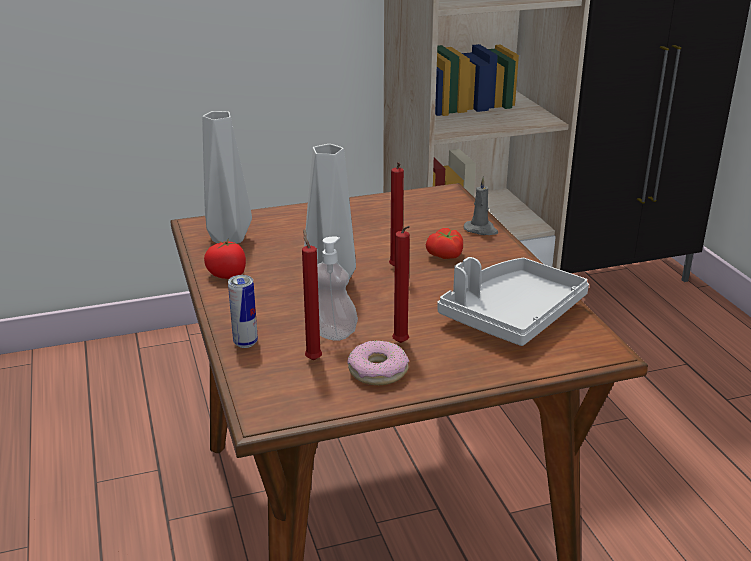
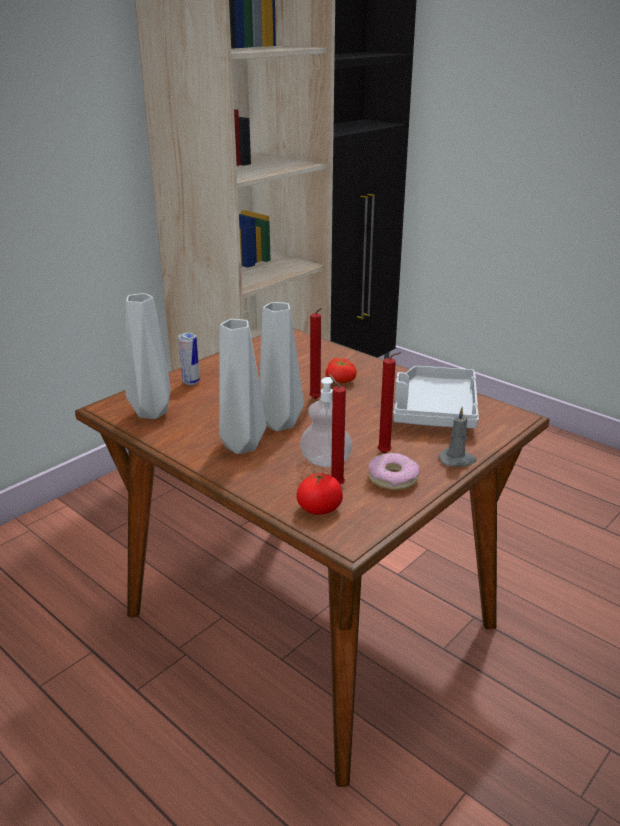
camera: 30 degrees left, 0 degrees up
(227, 275) = (187, 441): tomato -> tomato (319, 508)
(245, 343) = (268, 490): can -> can (191, 382)
(268, 294) = (239, 447): none -> grey vase
(481, 230) = (343, 355): grey candle -> grey candle (457, 460)

